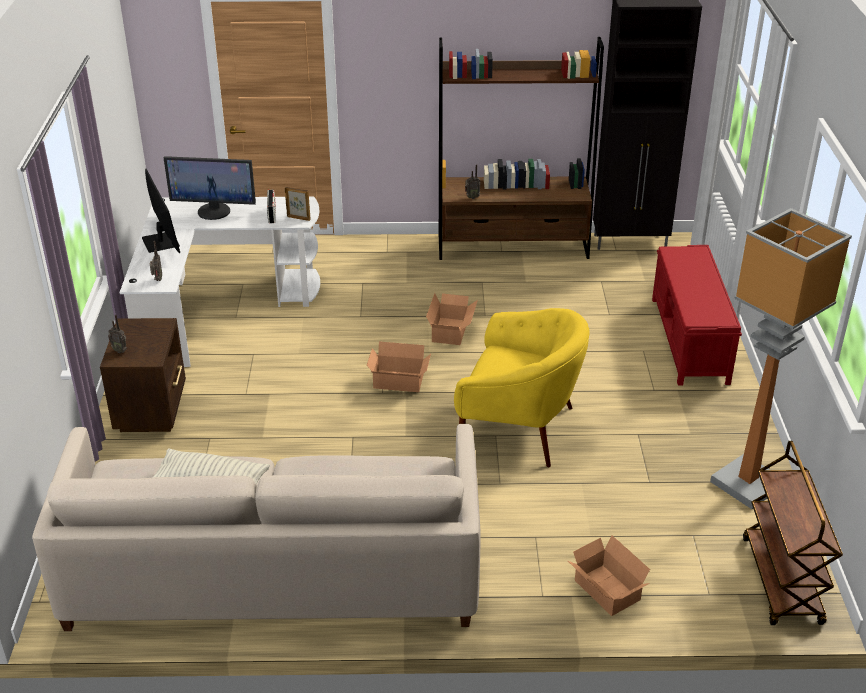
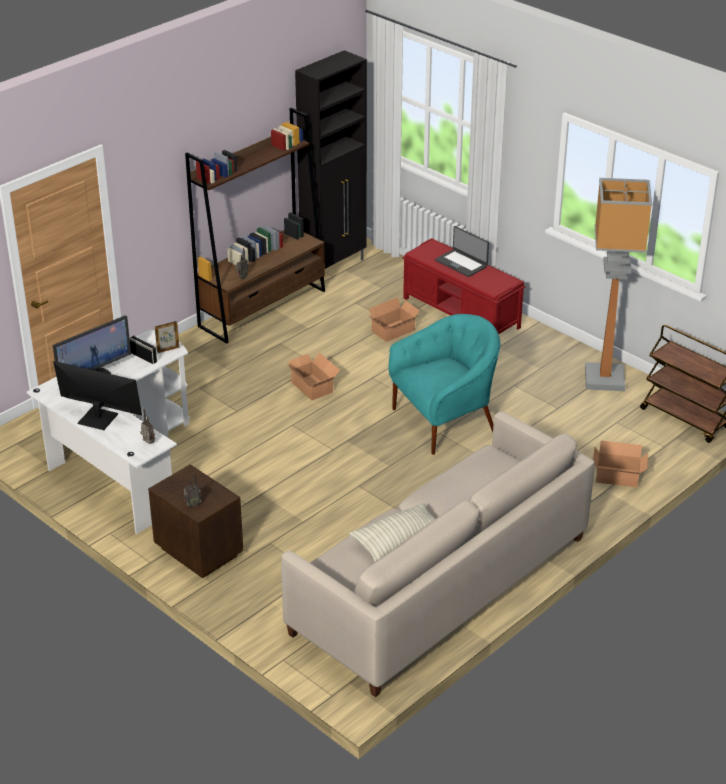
camera: 45 degrees left, 0 degrees up
(399, 382) = (333, 437): cardboard box -> cardboard box (395, 331)
(518, 427) = (445, 421): yellow armchair -> turquoise armchair
(700, 280) = (461, 263): none -> laptop

